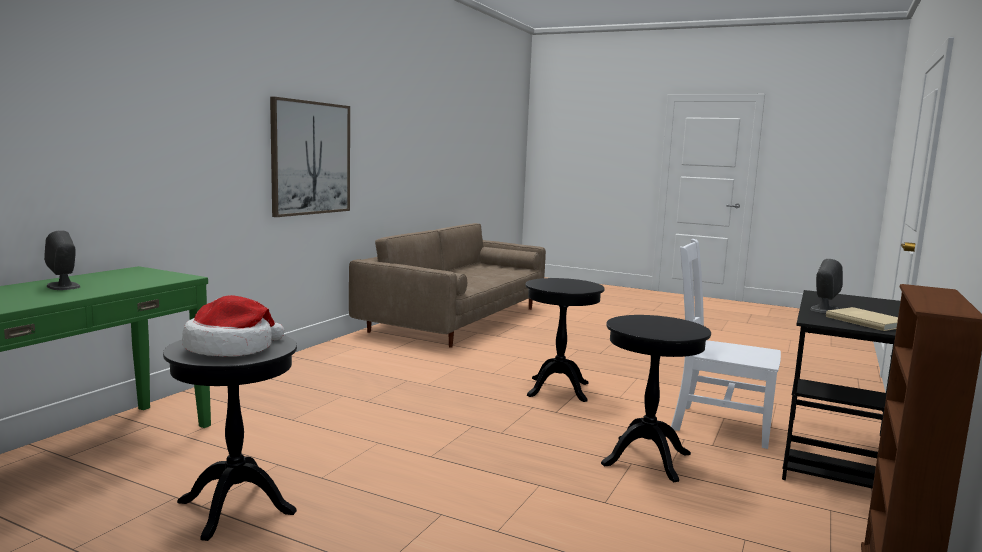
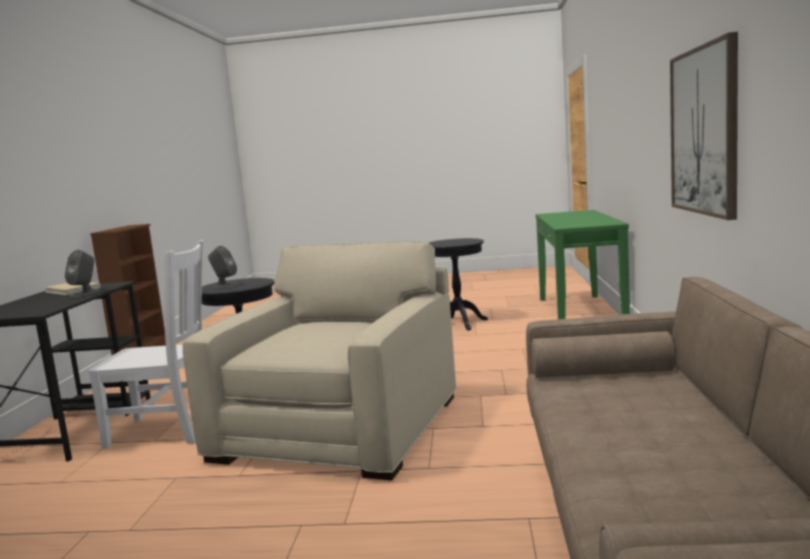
camera: 160 degrees right, 0 degrees up
(63, 286) = (581, 218): grey speaker -> grey speaker (224, 285)
(231, 348) = (450, 241): hat -> none
(558, 389) = (340, 427): black side table -> beige armchair

